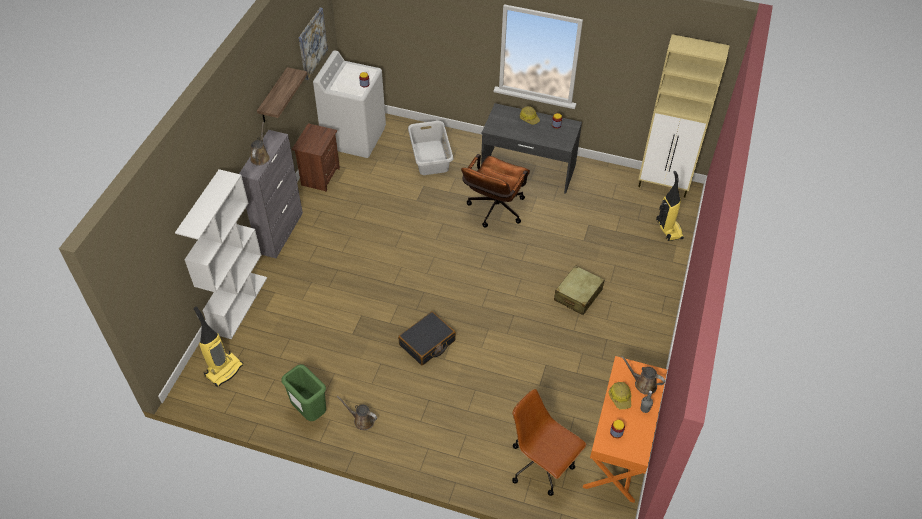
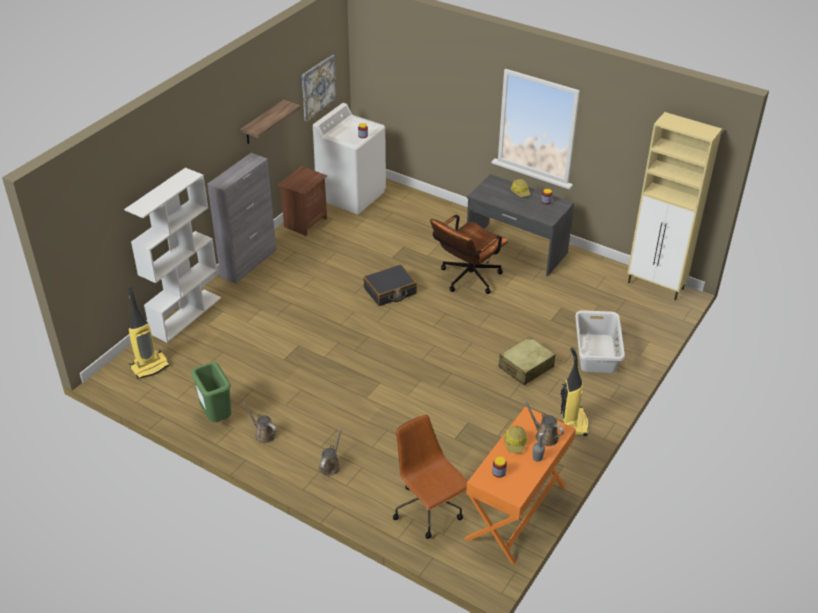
camera: 15 degrees right, 10 degrees down
(260, 157) = (234, 172): brown watering can -> brown watering can (330, 466)
(427, 343) = (354, 381): black suitcase -> black suitcase (390, 291)
(431, 157) = (420, 223): grey laundry basket -> grey laundry basket (597, 353)
(668, 229) = (646, 326): vacuum cleaner -> vacuum cleaner (573, 422)

